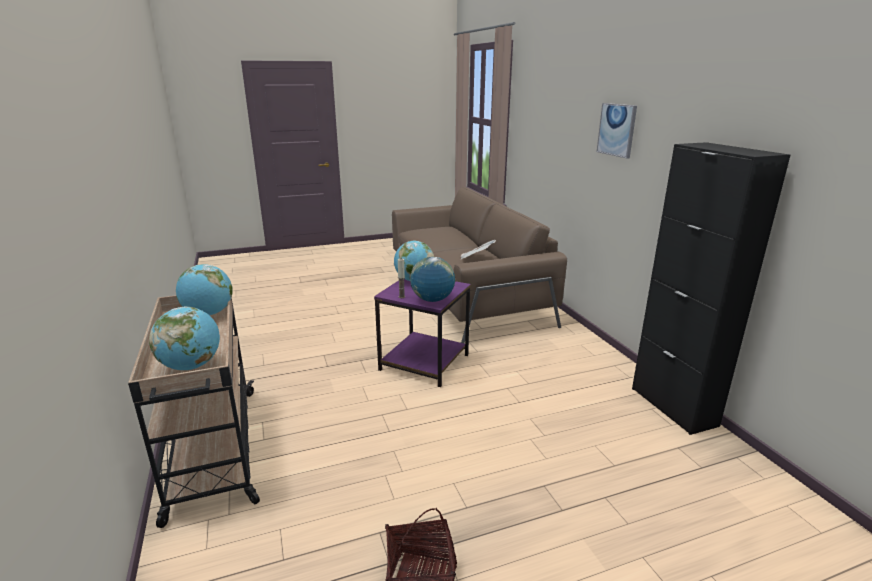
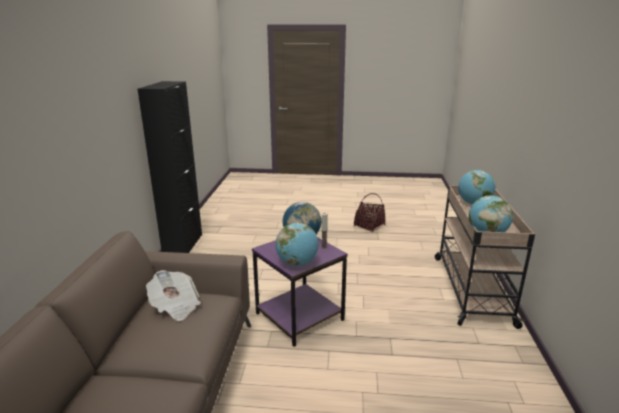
camera: 155 degrees left, 0 degrees up
(617, 130) = (79, 106): picture -> none

